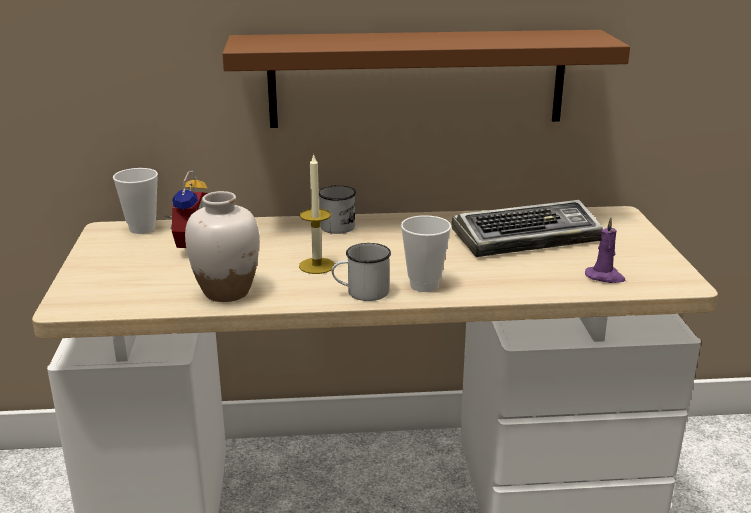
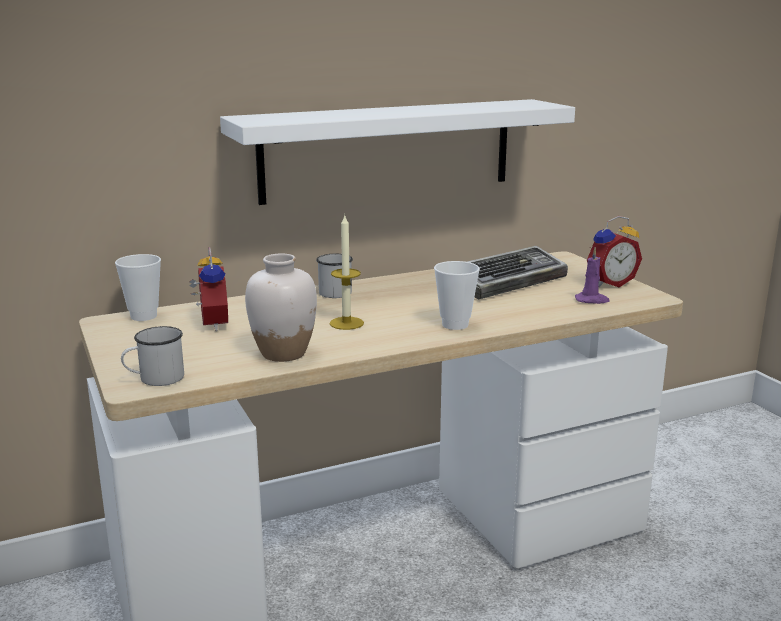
camera: 20 degrees left, 5 degrees down
(361, 292) = (407, 337): white mug -> white mug (155, 379)
(417, 79) = (388, 150): brown shelf -> white shelf
(646, 257) = (609, 283): none -> alarm clock

